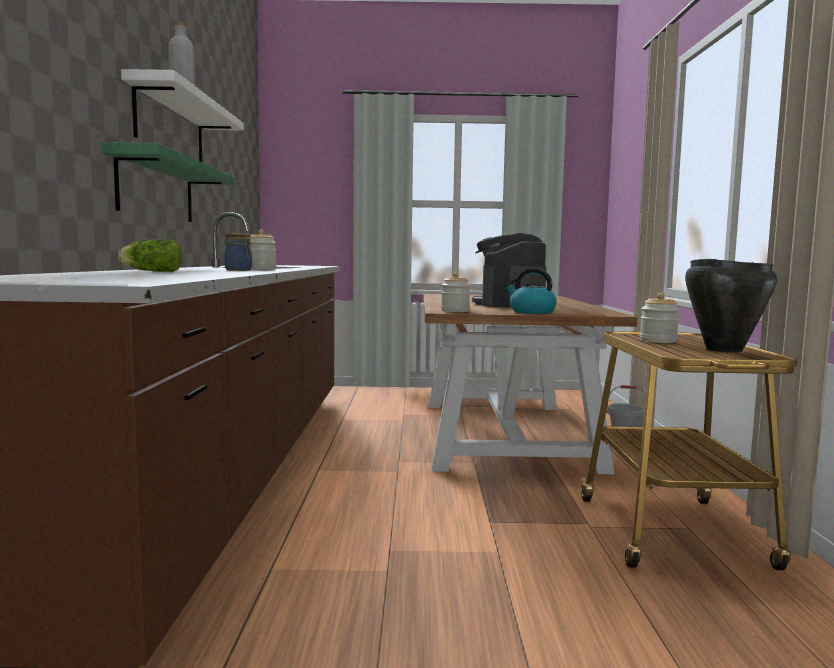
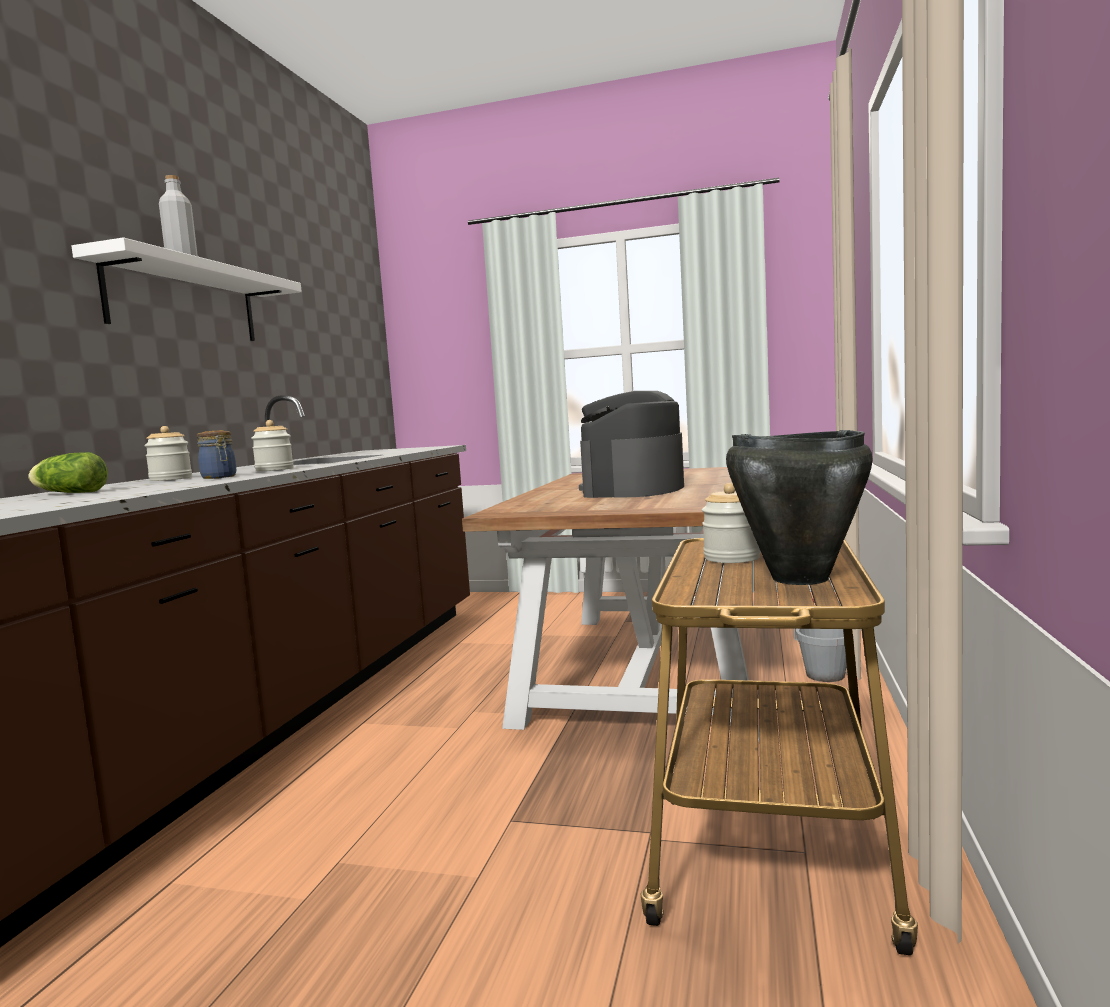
camera: 15 degrees right, 0 degrees up
(157, 189) = (159, 381): green shelf -> none
(455, 311) = (514, 511): jar -> jar (171, 479)
(531, 312) = (619, 507): kettle -> none

